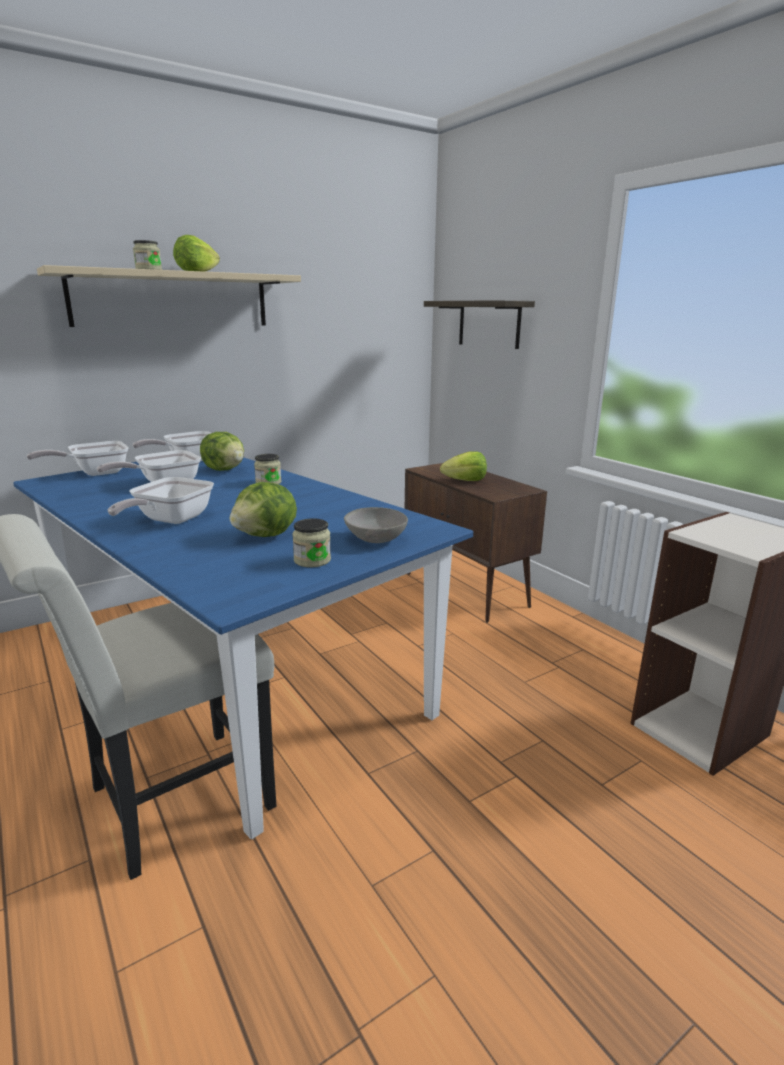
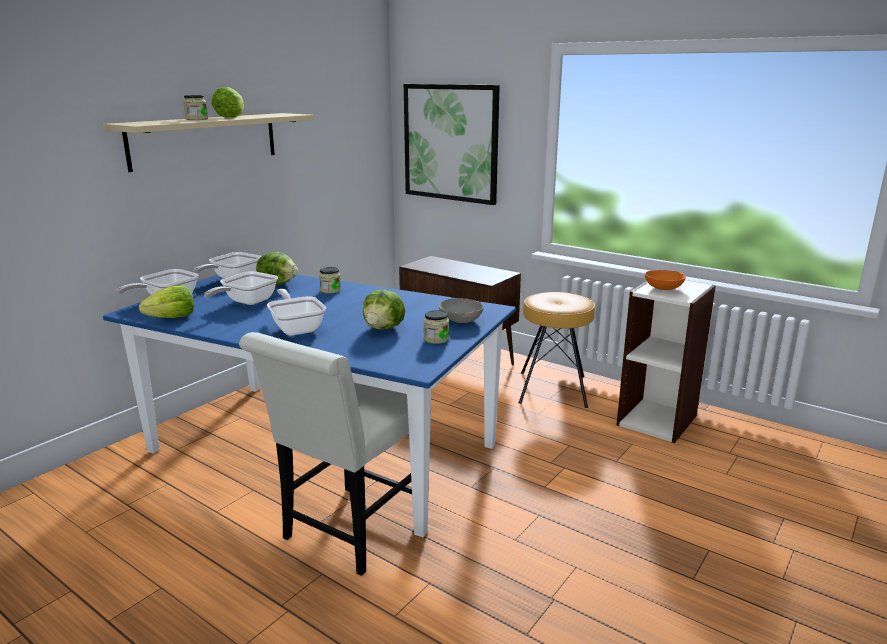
camera: 20 degrees left, 0 degrees up
(169, 520) = (296, 328): frying pan -> frying pan turned 150 degrees clockwise
(465, 481) = (456, 271): lettuce -> lettuce (172, 318)
(489, 324) = (450, 143): shelf -> picture
(565, 650) = (553, 389): none -> brown stool
(724, 532) = (663, 288): none -> orange bowl

